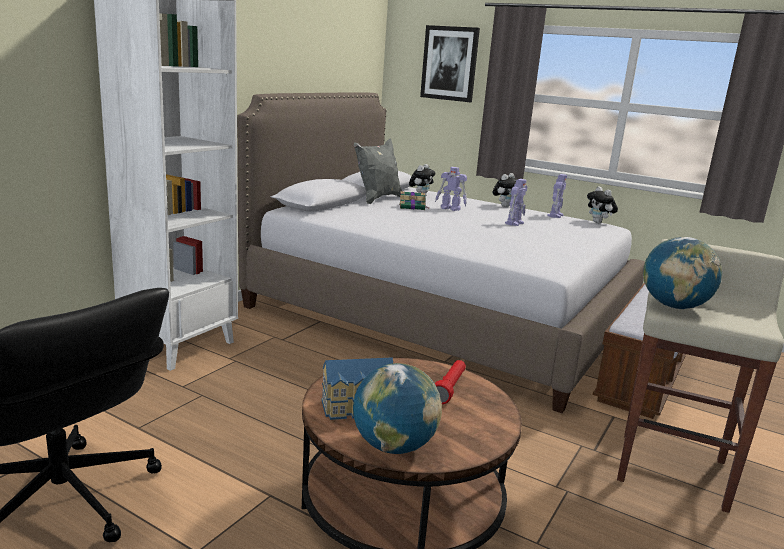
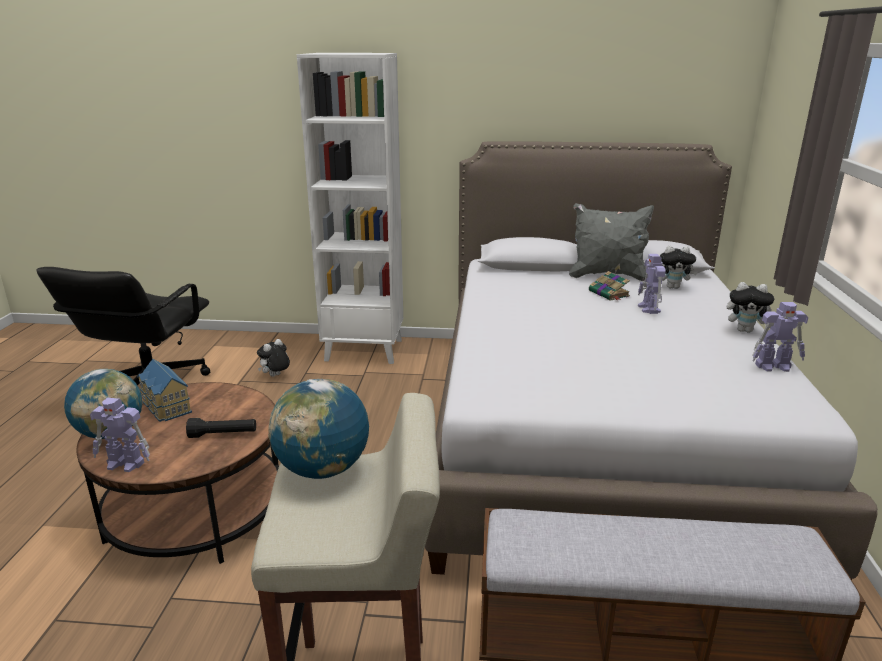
camera: 65 degrees right, 5 degrees up
(449, 63) = (799, 107): picture -> none
(449, 388) = (223, 435): red flashlight -> black flashlight
(514, 223) = (659, 349): toy robot -> toy robot (126, 464)
(599, 223) = (811, 402): plush toy -> plush toy (275, 376)

